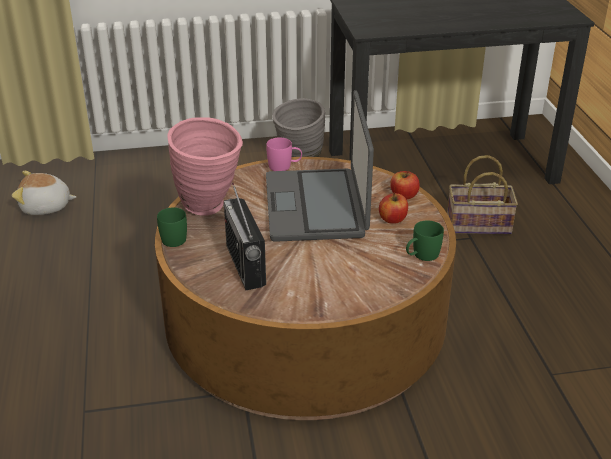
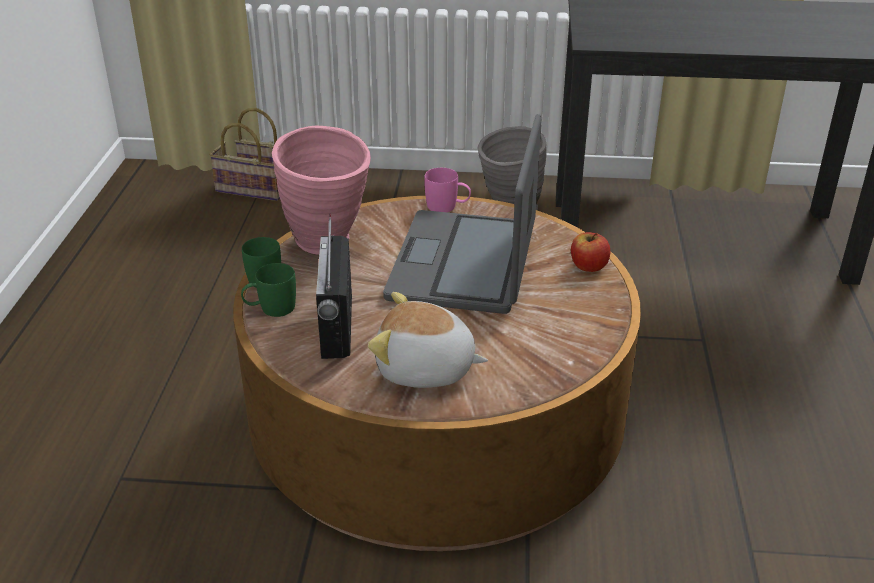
camera: 15 degrees right, 0 degrees up
(45, 207) = (186, 222): plush toy -> plush toy (425, 370)
(393, 219) = (559, 295): apple -> none
(421, 256) = (576, 351): green mug -> green mug (270, 309)
(477, 225) = (718, 324): basket -> basket (251, 188)

